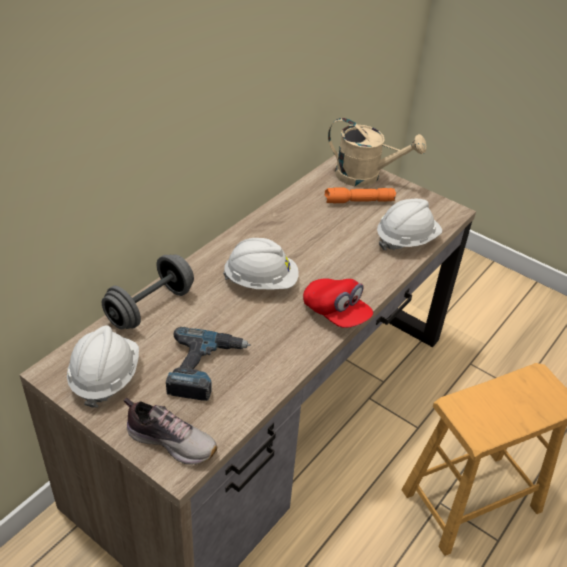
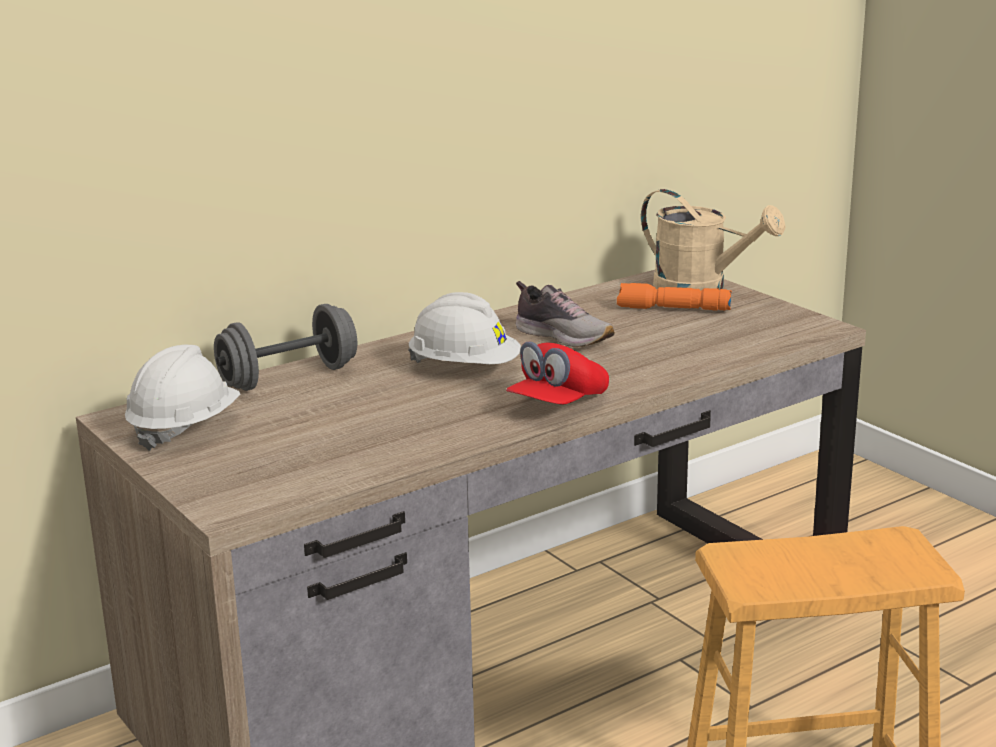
camera: 20 degrees right, 20 degrees down
(171, 441) = (234, 487): shoe -> shoe (564, 337)
(204, 368) = (326, 434): power drill -> none
(336, 313) = (558, 404): red cap -> red cap turned 60 degrees clockwise
(406, 240) = (724, 348): white hard hat -> none

